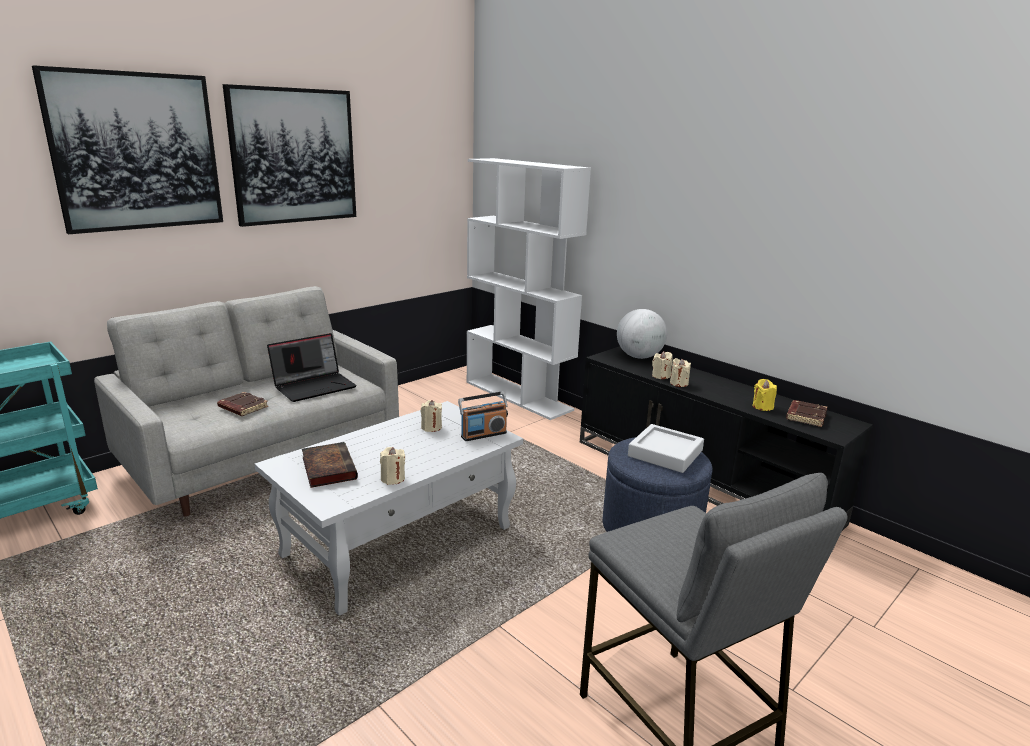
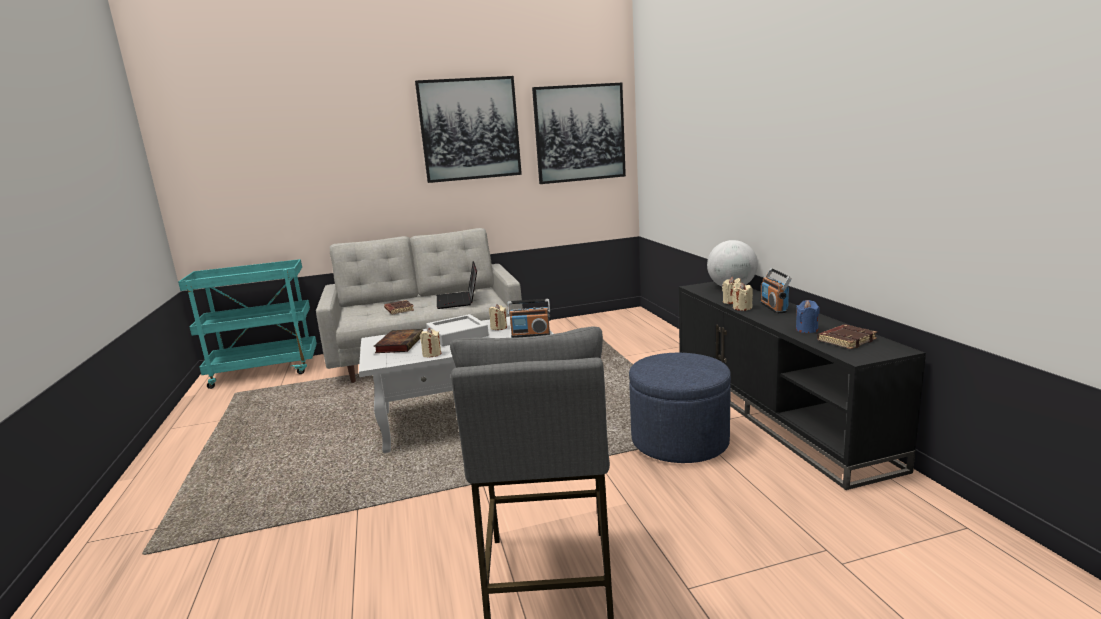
camera: 30 degrees right, 5 degrees down
(136, 152) = (356, 132): picture -> picture (579, 133)
(315, 386) = (458, 300): laptop -> laptop turned 90 degrees clockwise
(519, 396) = (659, 331): white bookcase -> none
(665, 453) = (685, 365): grey tray -> grey tray (457, 335)
(705, 381) = (774, 307): none -> radio
(762, 407) = (806, 330): yellow candle -> blue candle

